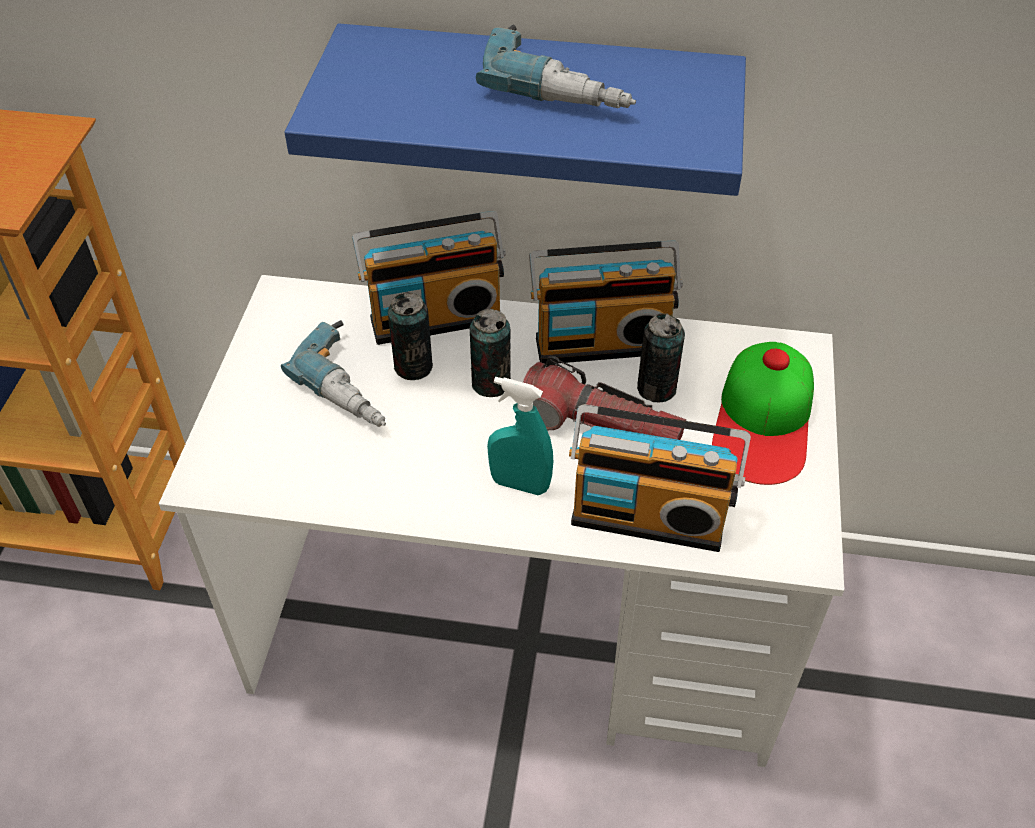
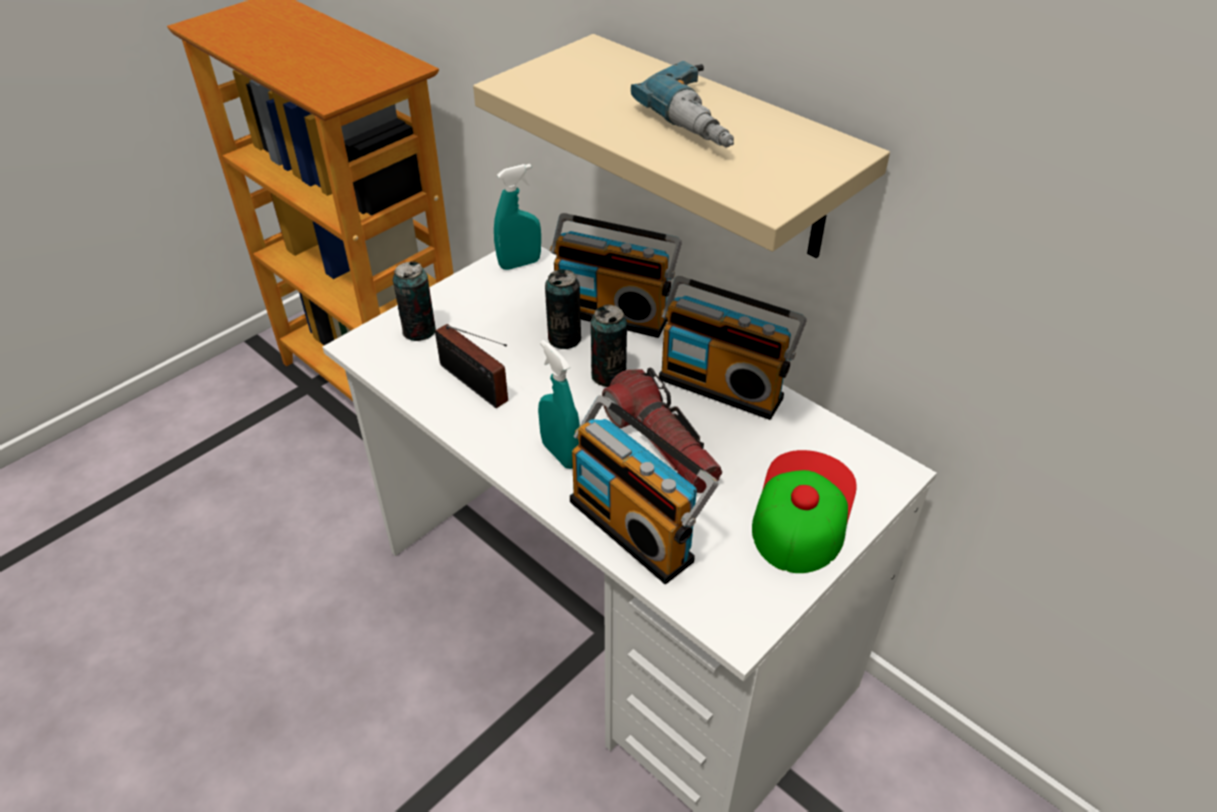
camera: 35 degrees right, 5 degrees down
(290, 308) = (520, 264): none -> turquoise spray bottle
(354, 384) = (513, 331): power drill -> none
(372, 460) = (476, 386): none -> radio
(537, 105) = (721, 149): blue shelf -> beige shelf
(656, 389) = (734, 440): can -> can (419, 331)
(763, 421) = (803, 508): cap -> cap turned 150 degrees clockwise

